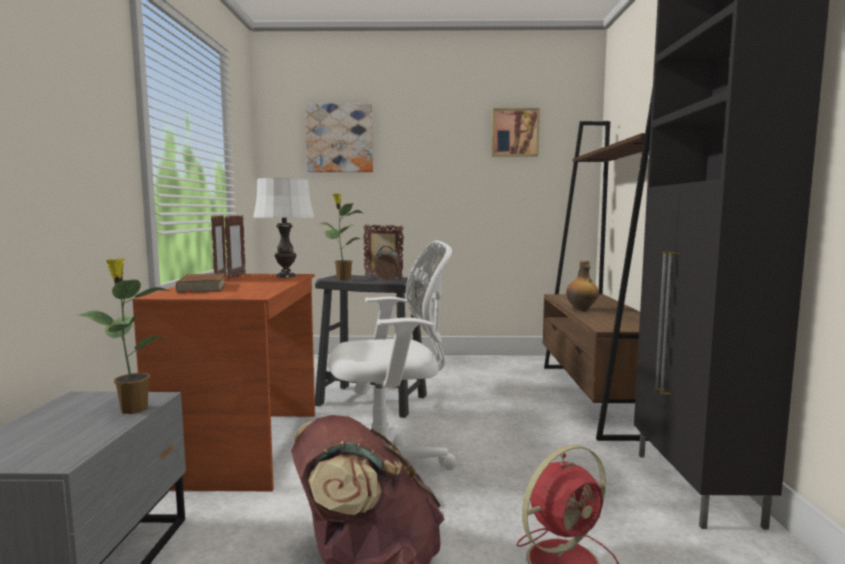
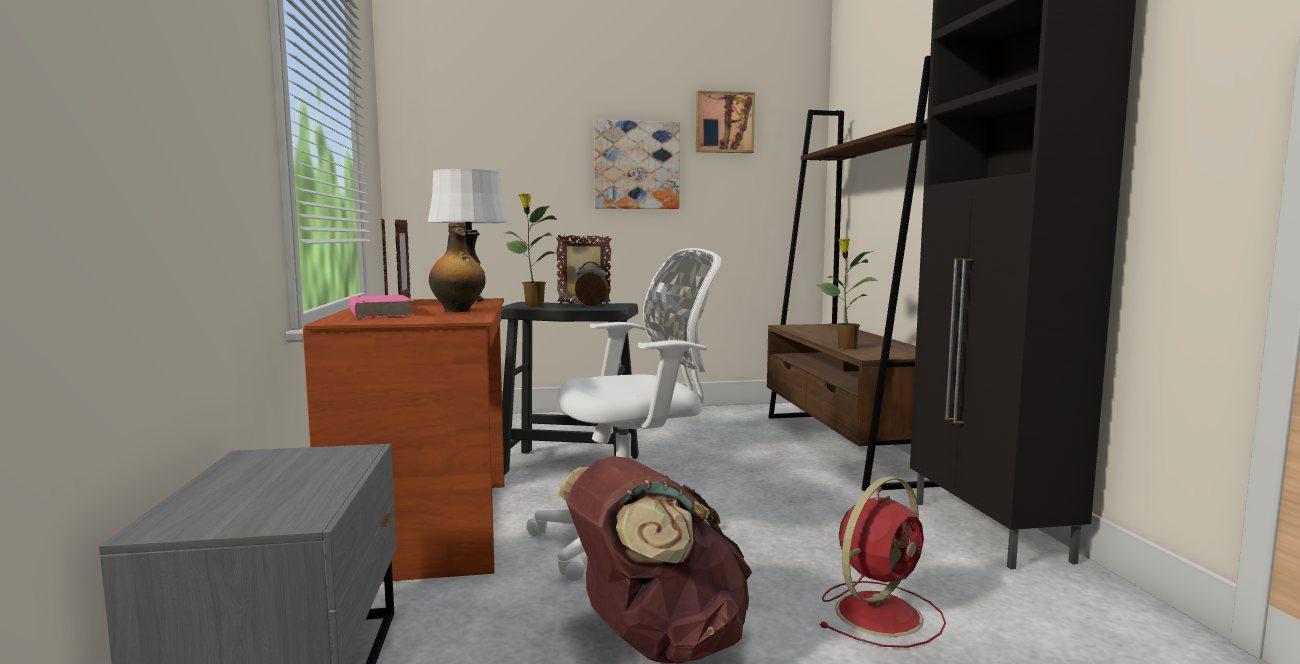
camera: 10 degrees left, 0 degrees up
(132, 409) = (345, 464): potted plant -> potted plant (845, 347)
(202, 288) = (380, 313): brown book -> pink book
(339, 138) = (497, 124): picture -> picture (636, 165)
(581, 310) = (826, 339): bottle -> bottle (458, 311)

